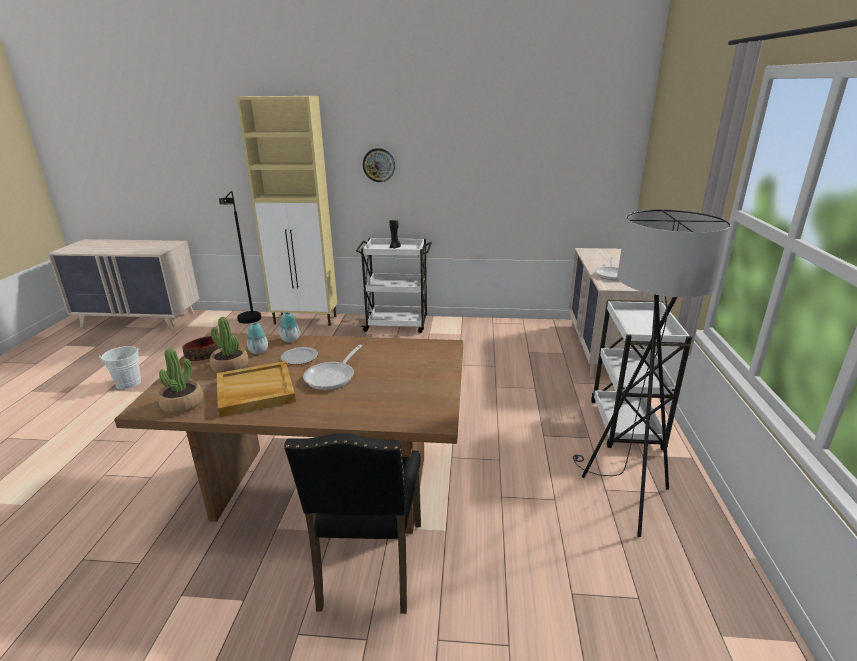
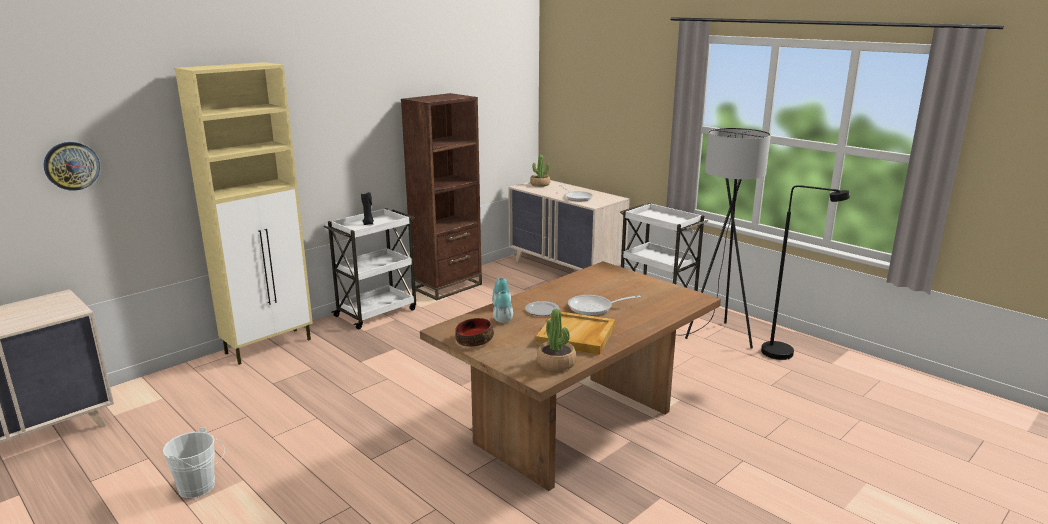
camera: 50 degrees left, 5 degrees down
(230, 367) = (516, 335): potted plant -> potted plant (540, 184)
(249, 321) = (198, 375): black floor lamp -> black floor lamp (786, 354)
(333, 377) = (594, 308): frying pan -> frying pan turned 105 degrees clockwise
(368, 566) = (681, 438): black chair -> none
(379, 165) = (330, 135): wall clock -> wall clock (71, 166)
(477, 325) = (447, 286): none -> brown bookcase

